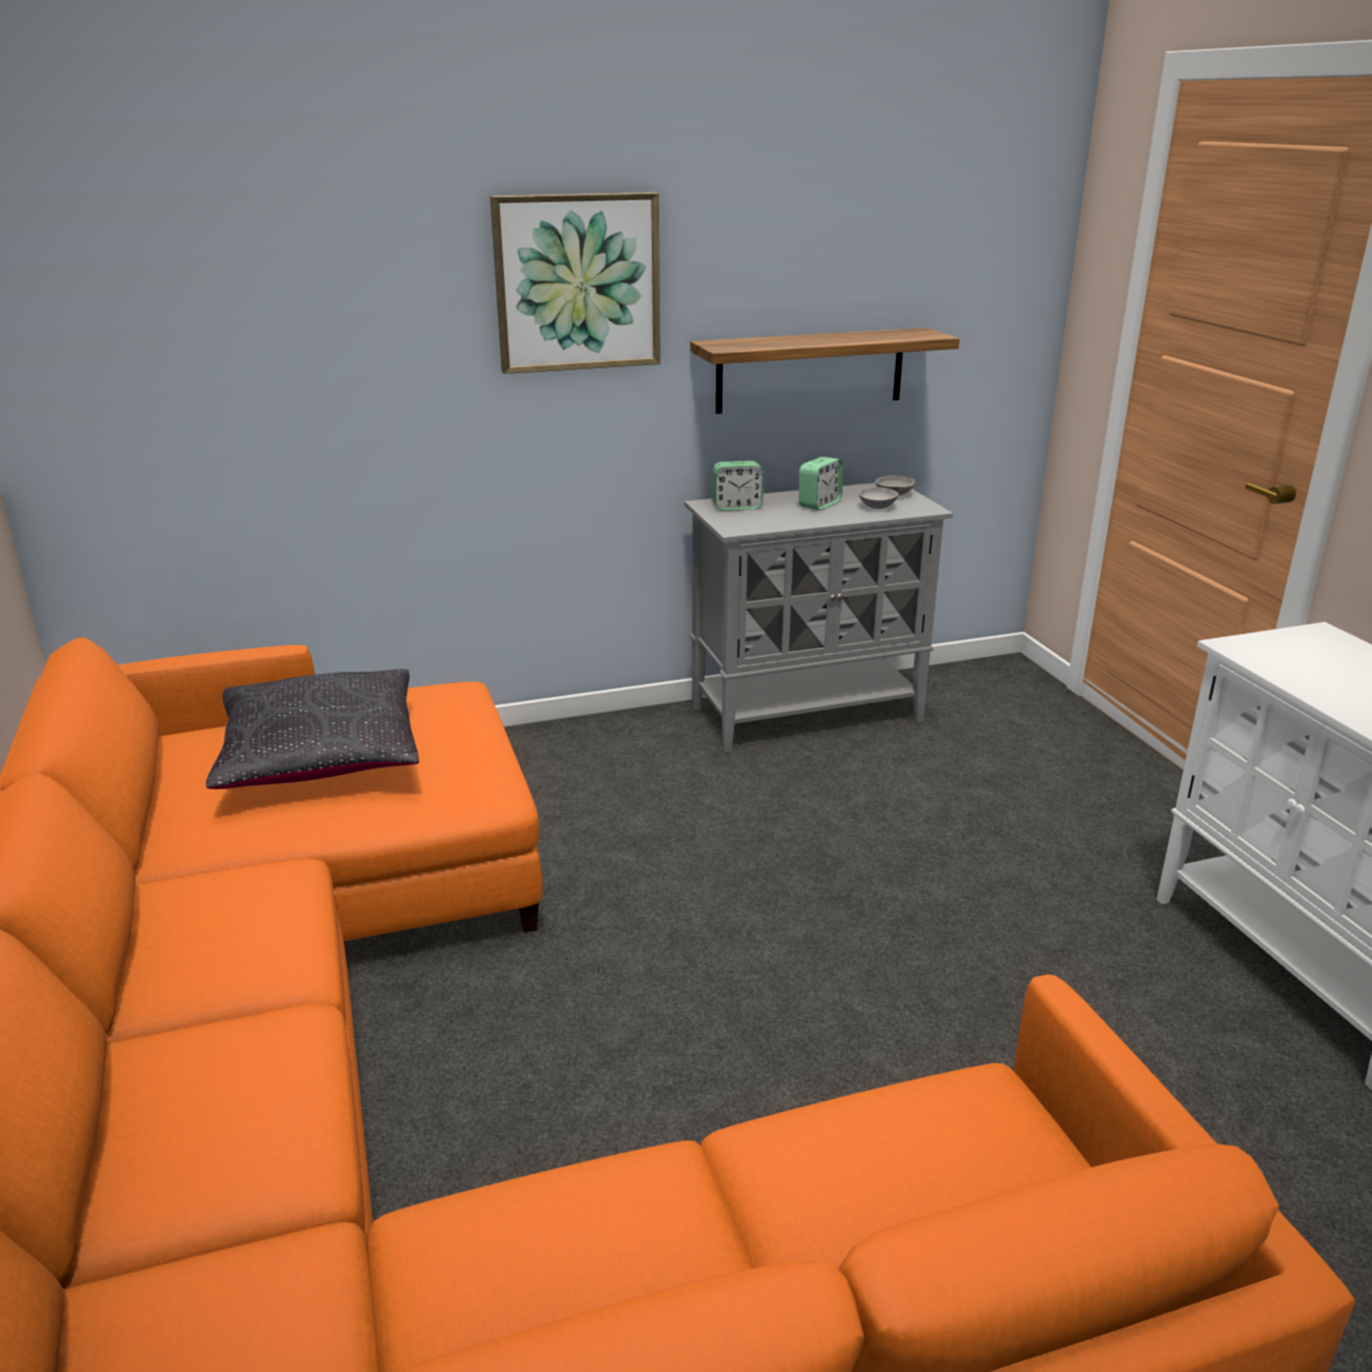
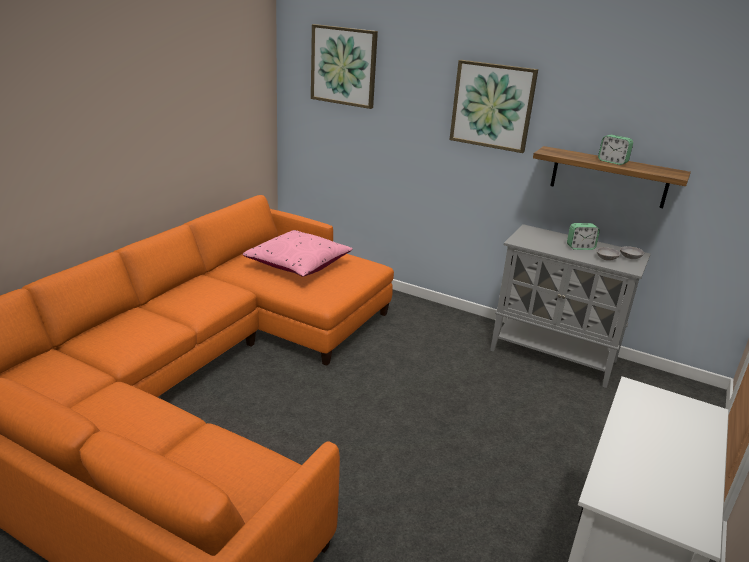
camera: 45 degrees right, 0 degrees up
(183, 256) = (344, 66): none -> picture
(321, 756) = (298, 265): black pillow -> pink pillow
(737, 507) = (539, 234): alarm clock -> alarm clock (612, 162)

